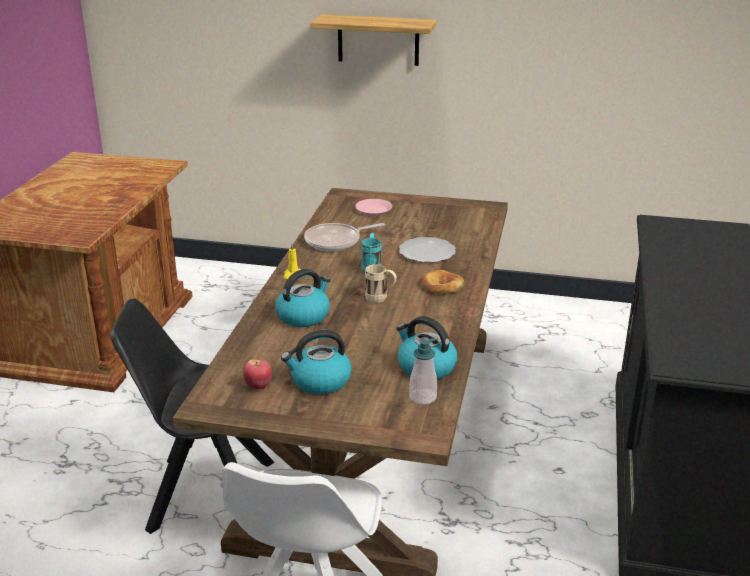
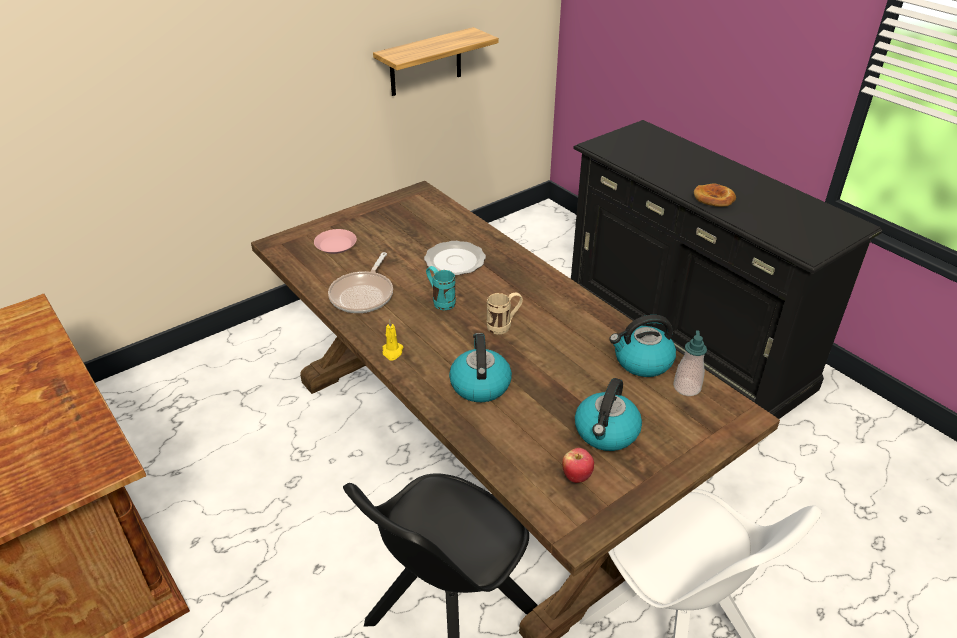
camera: 50 degrees left, 10 degrees up
(378, 40) = (210, 52): shelf -> shelf (425, 62)
(442, 285) = (521, 284): bread -> bread (714, 198)

